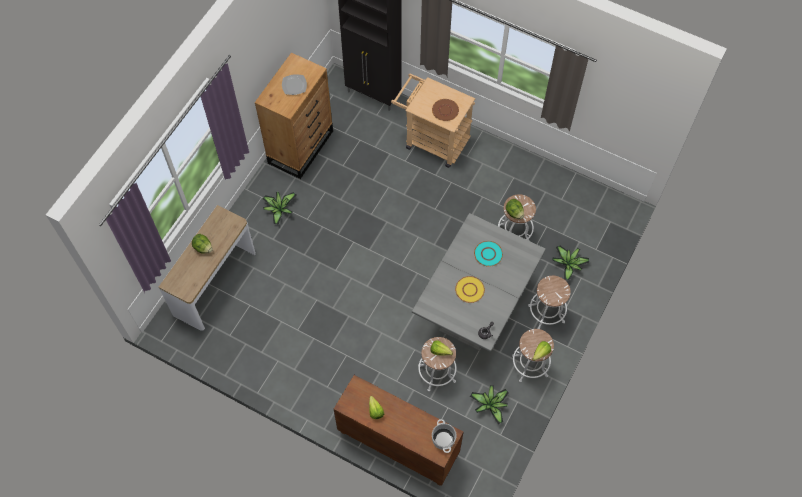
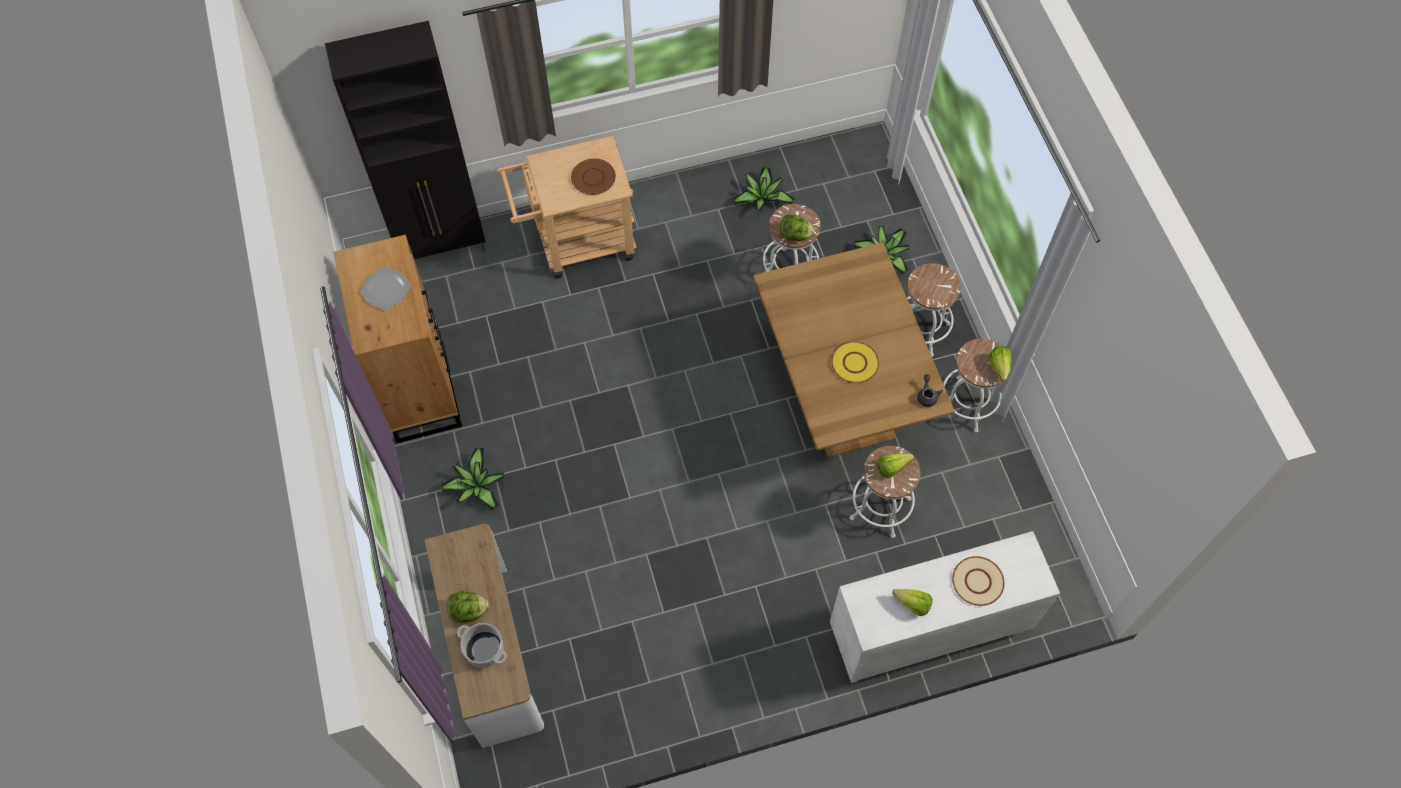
camera: 45 degrees left, 0 degrees up
(397, 444) = (927, 632): brown cabinet -> white cabinet
(413, 428) = (977, 581): none -> beige plate
(443, 439) = (1023, 561): cooking pot -> cooking pot (485, 650)
(475, 309) = (840, 396): grey dining table -> brown dining table
(488, 254) = (829, 303): turquoise plate -> none
(490, 405) = (976, 487): potted plant -> potted plant (762, 198)

